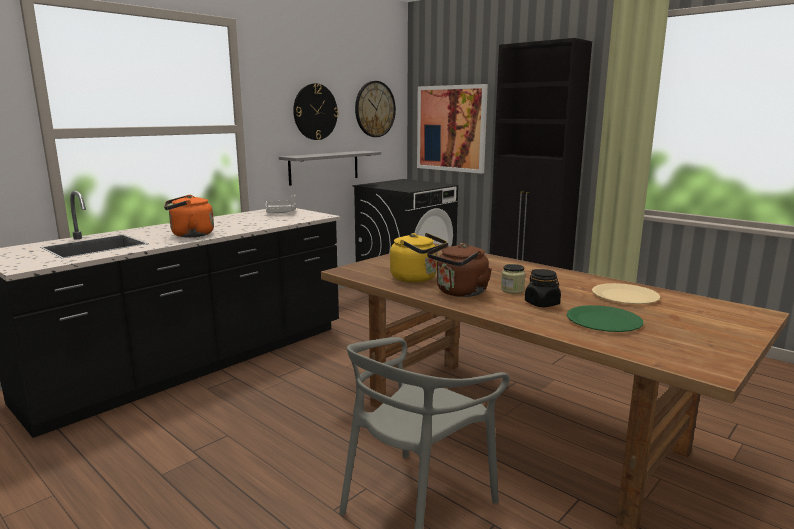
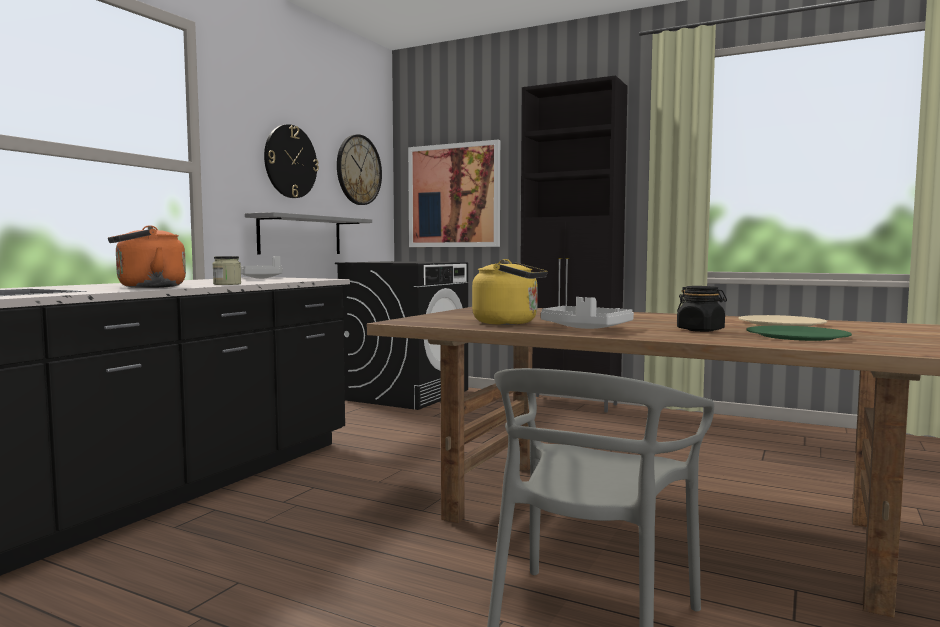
camera: 15 degrees left, 10 degrees down
(459, 293) = (584, 328): brown kettle -> grey tray
(512, 290) = (645, 324): jar -> jar (227, 284)

